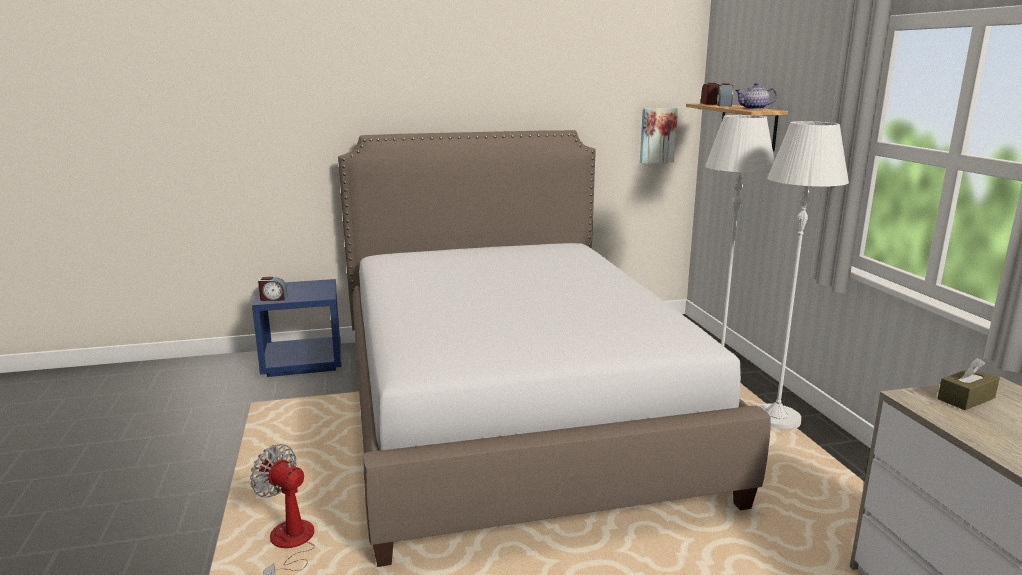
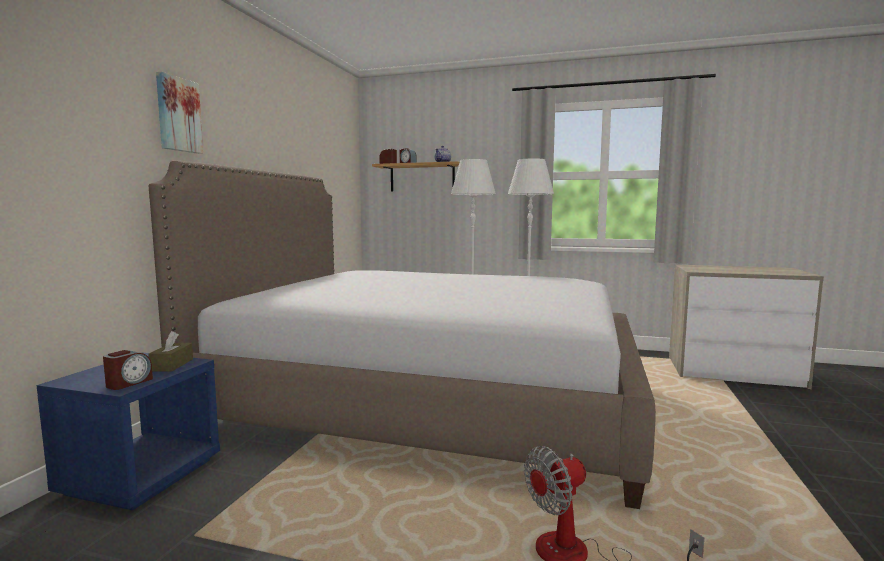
camera: 60 degrees left, 10 degrees down
(657, 135) = (345, 189): picture -> picture (178, 115)
(966, 398) = (699, 268): brown tissue box -> brown tissue box (172, 365)

